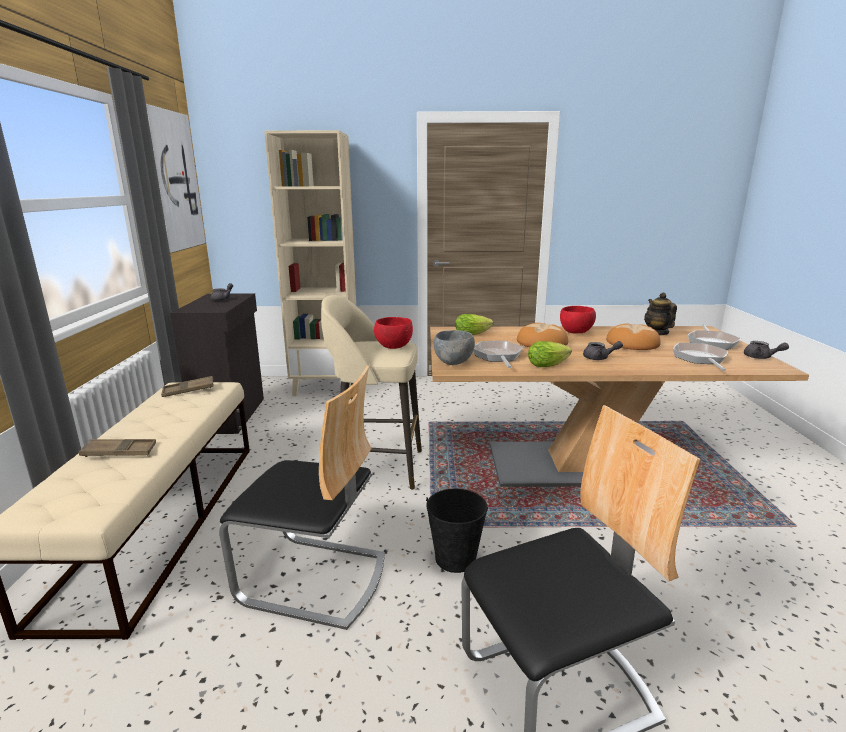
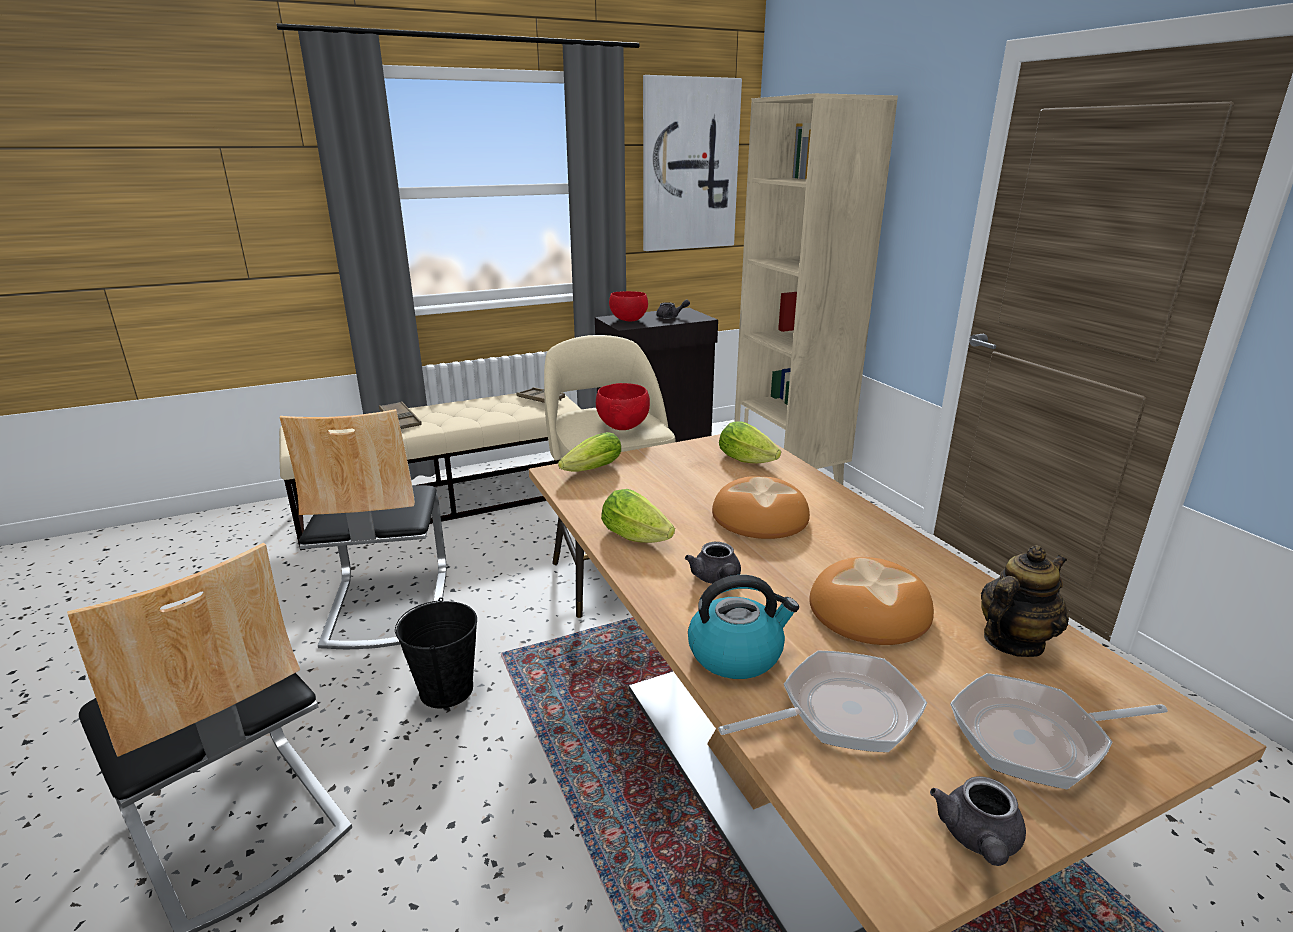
camera: 65 degrees right, 5 degrees up
(454, 362) = (589, 471): grey bowl -> lettuce
(497, 356) = (643, 494): frying pan -> none
(576, 332) = (873, 541): red bowl -> red bowl (629, 320)
(661, 365) = (736, 653): none -> kettle

